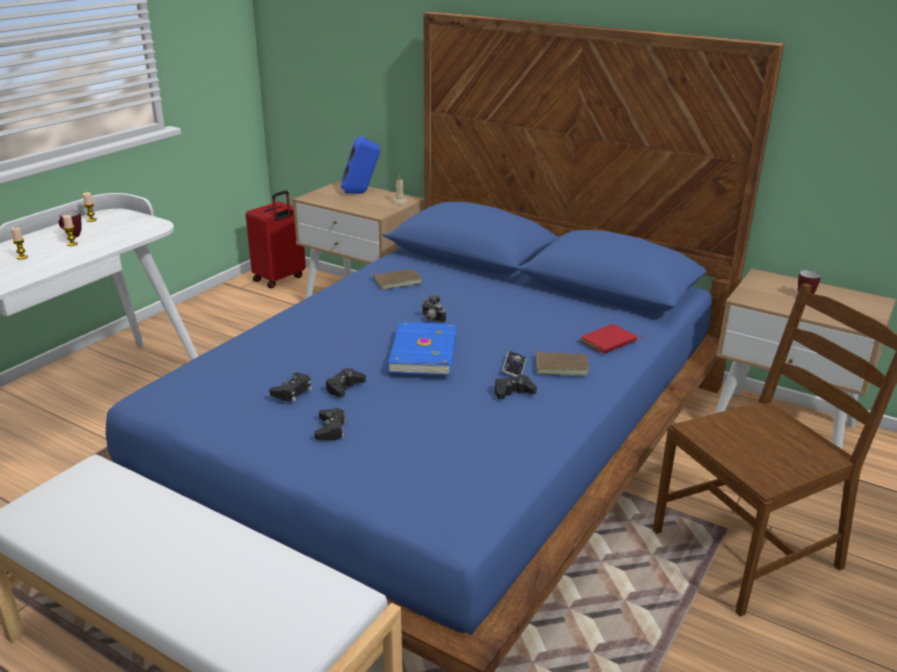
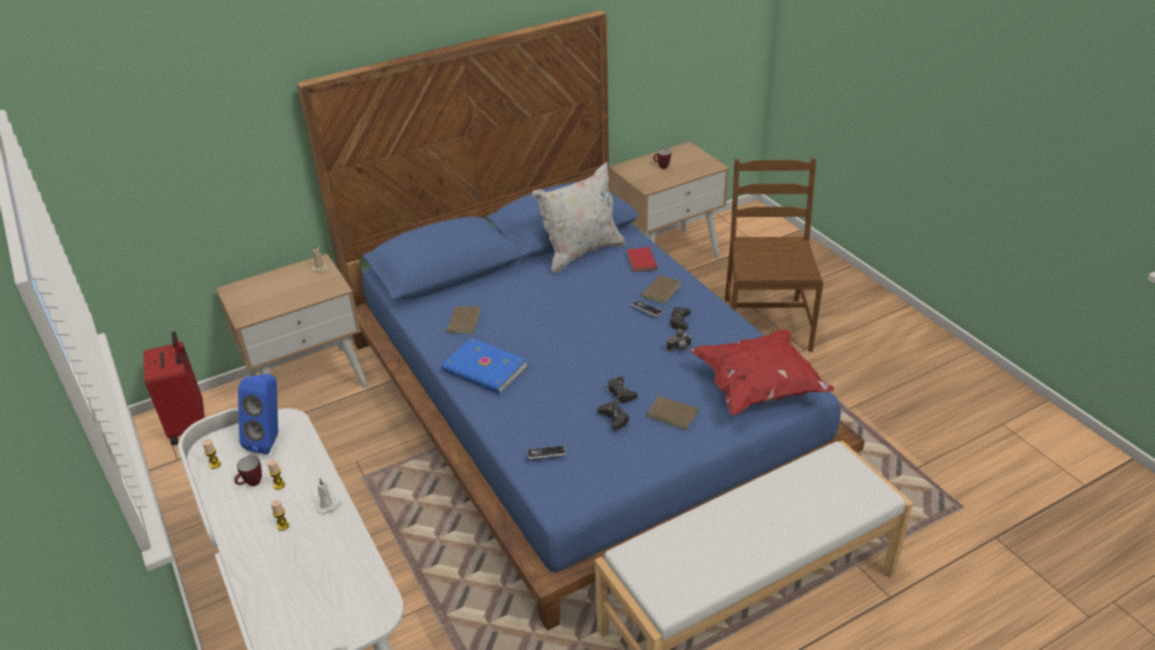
camera: 60 degrees left, 10 degrees up
(50, 266) = (329, 506): none -> white candle
(212, 368) = (546, 454): none -> phone
(331, 429) = (673, 413): black game controller -> brown book
(361, 193) = (270, 284): blue speaker -> blue speaker (270, 439)
(421, 352) = (600, 343): blue book -> blue book (484, 370)
(427, 482) = (758, 388): none -> red pillow
(431, 319) = (550, 324): camera -> camera (679, 348)
(580, 306) = (581, 253): none -> white pillow

